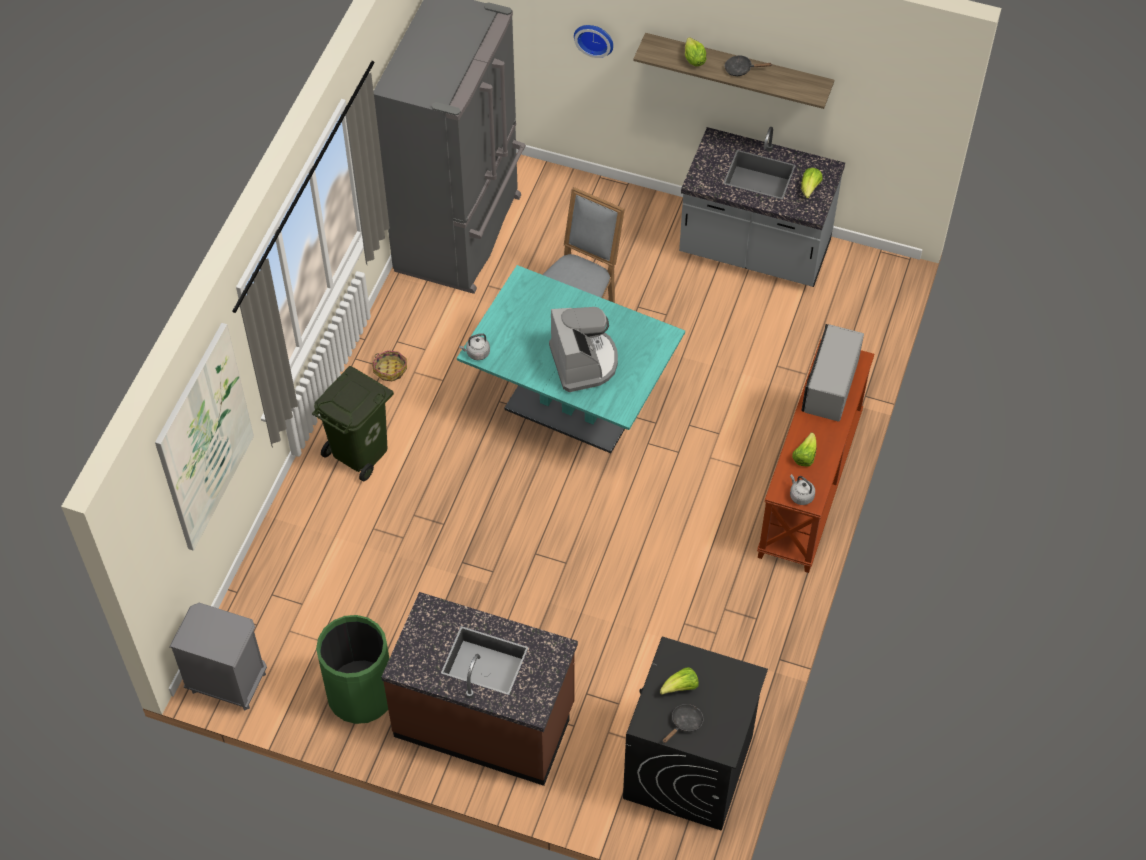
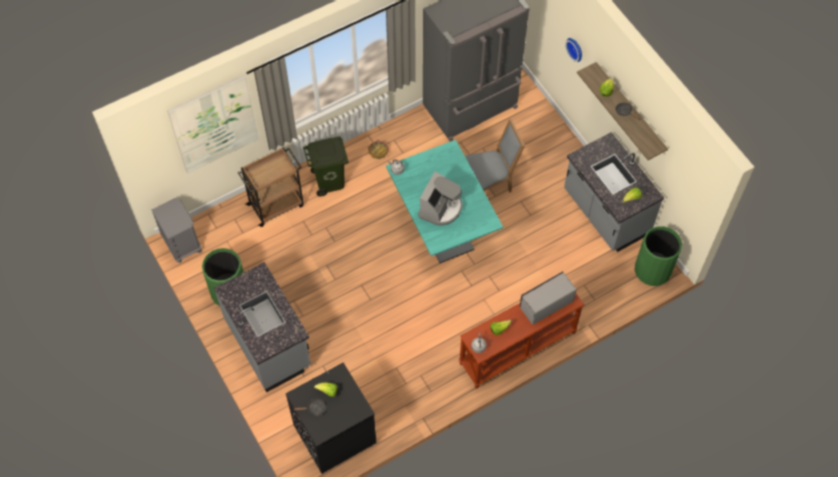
camera: 40 degrees right, 5 degrees up
(314, 533) = (276, 204): none -> brown cart
(485, 720) = (269, 343): brown counter -> grey counter
(875, 280) = (652, 270): none -> green trash can

